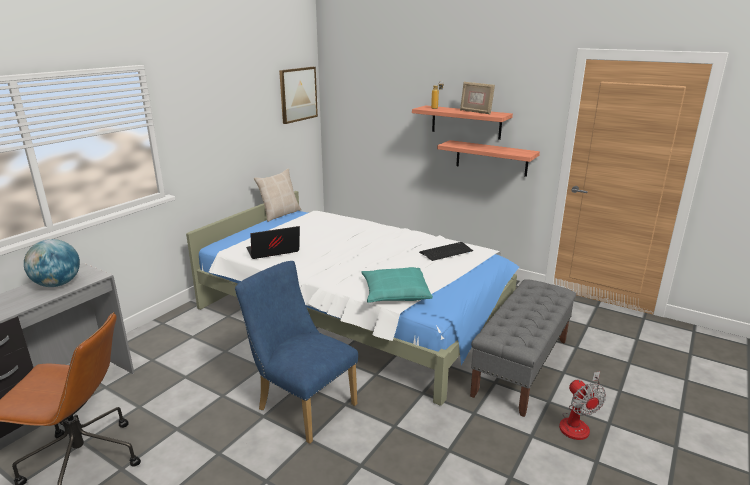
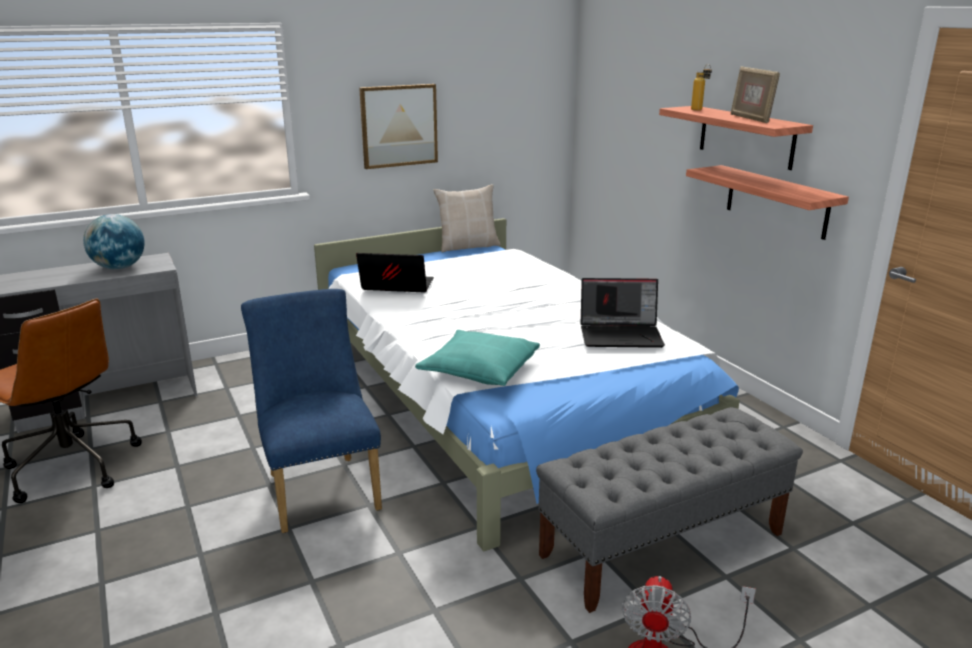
camera: 30 degrees right, 0 degrees up
(298, 94) = (532, 80): picture -> picture (399, 125)
(446, 252) = (621, 335): keyboard -> laptop

